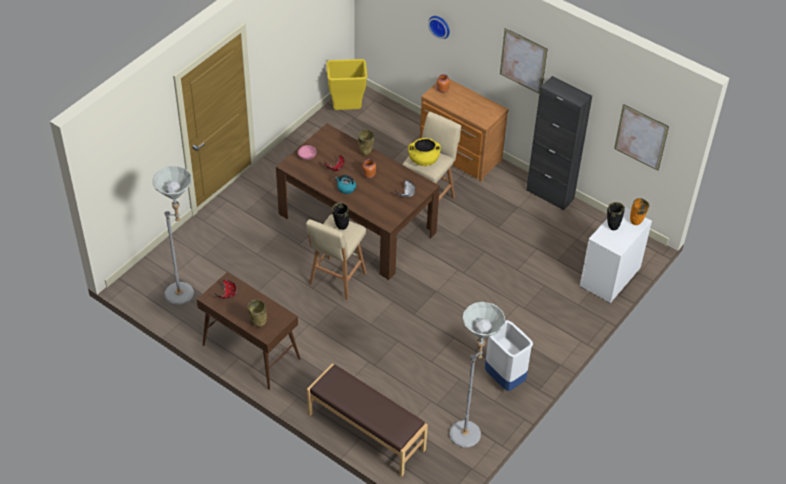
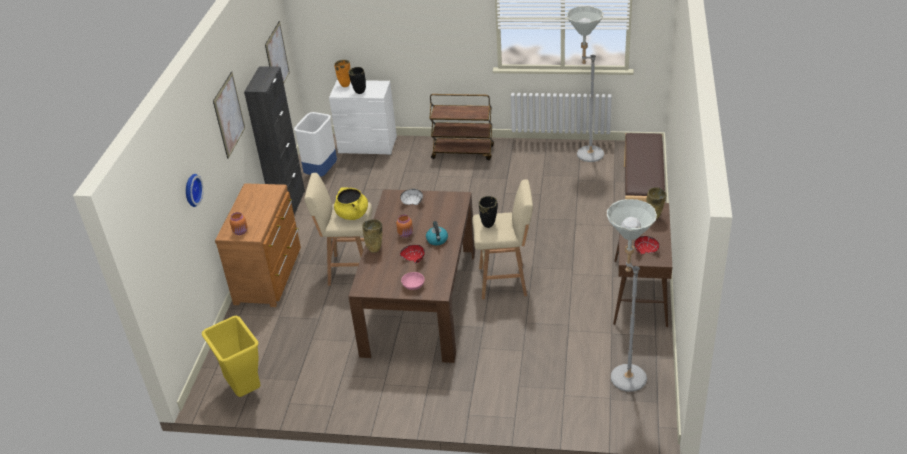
camera: 115 degrees left, 10 degrees down
(504, 379) = (520, 156): white trash can -> white trash can (321, 172)
(544, 340) = (463, 152): none -> brown cart

